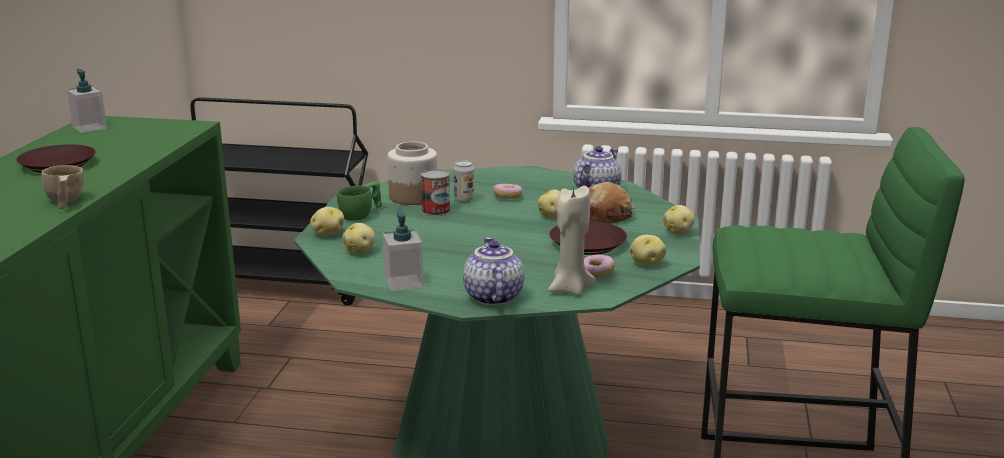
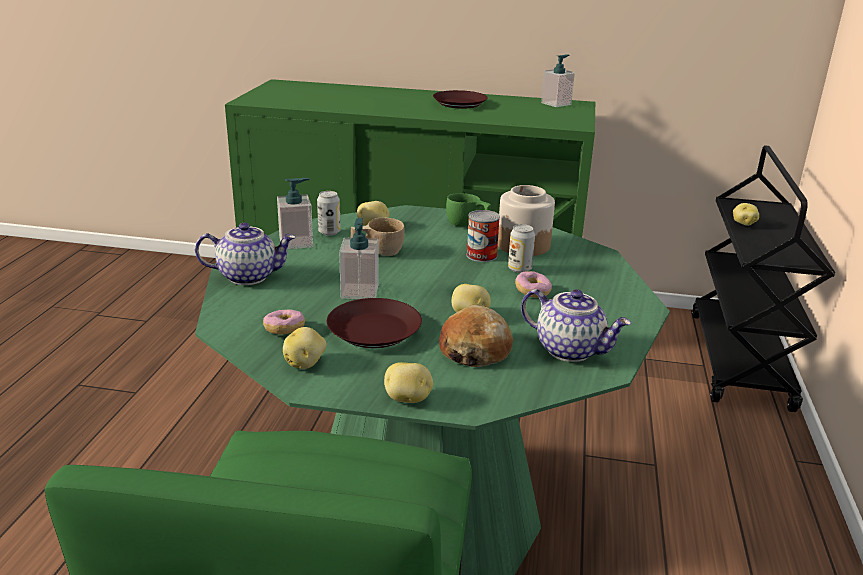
camera: 90 degrees right, 5 degrees up
(64, 202) = (375, 110): beige cup -> beige cup (377, 252)
(327, 234) = (417, 214): potato -> potato (743, 223)
(375, 269) = (329, 232): none -> can
(518, 251) = (359, 291): none -> soap dispenser
(570, 289) = (250, 313): beige candle -> none

